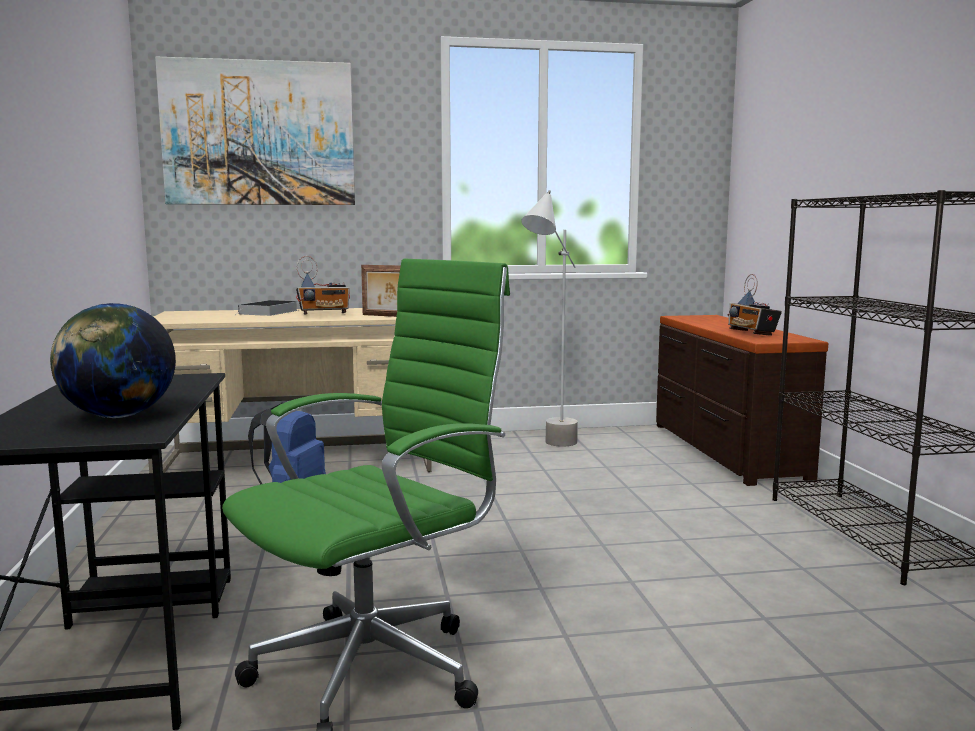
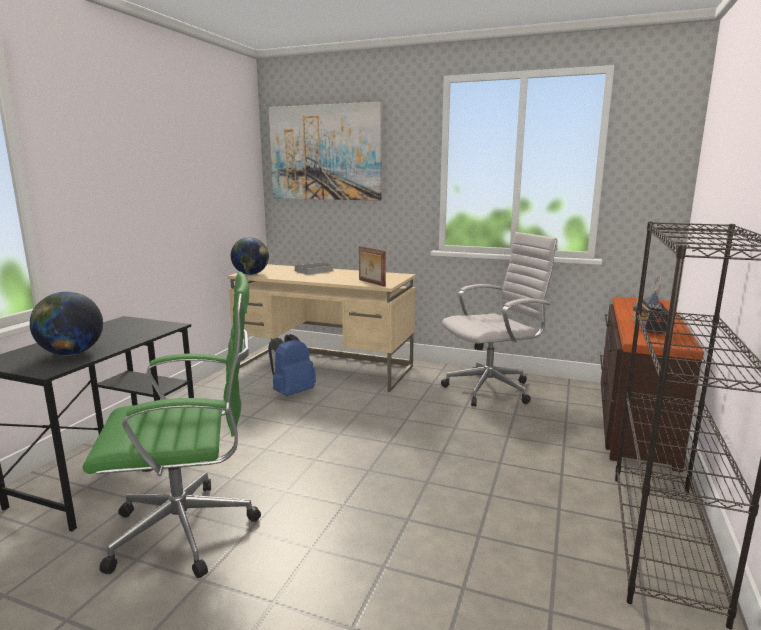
camera: 30 degrees right, 5 degrees up
(175, 320) = (251, 274): none -> globe
(324, 314) = (338, 276): radio -> none
(550, 448) = (492, 389): grey floor lamp -> white office chair

